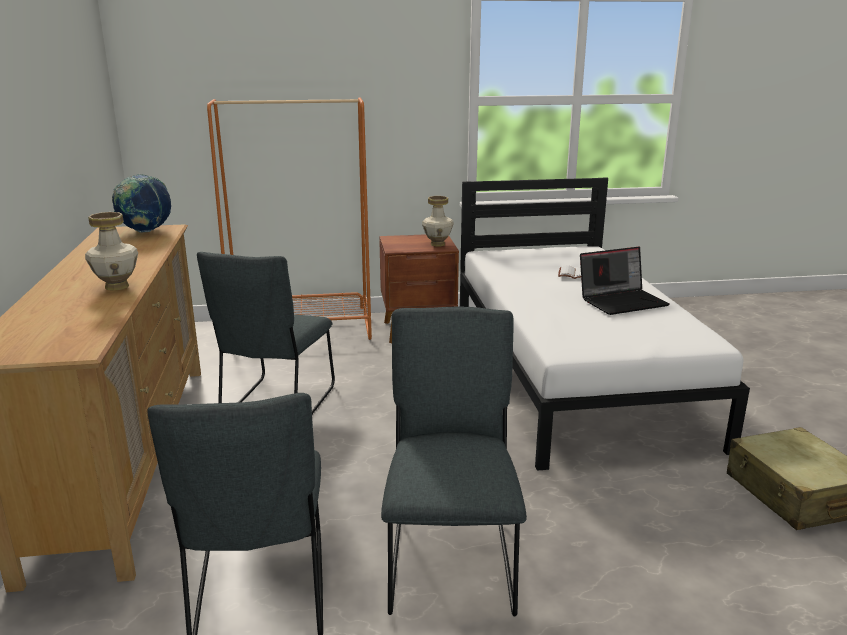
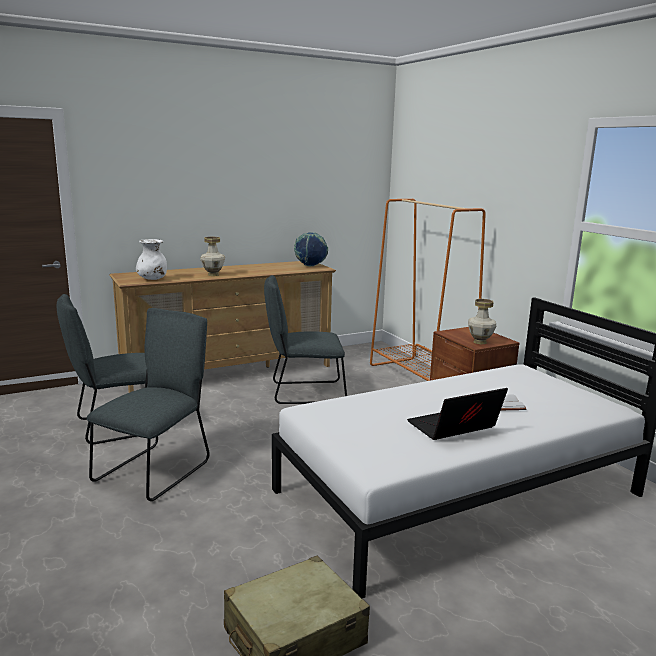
camera: 70 degrees right, 5 degrees down
(85, 330) = (152, 279): none -> white vase
(450, 560) = (157, 469): grey chair -> grey chair turned 45 degrees counterclockwise
(622, 301) = (453, 428): laptop -> laptop turned 105 degrees clockwise

